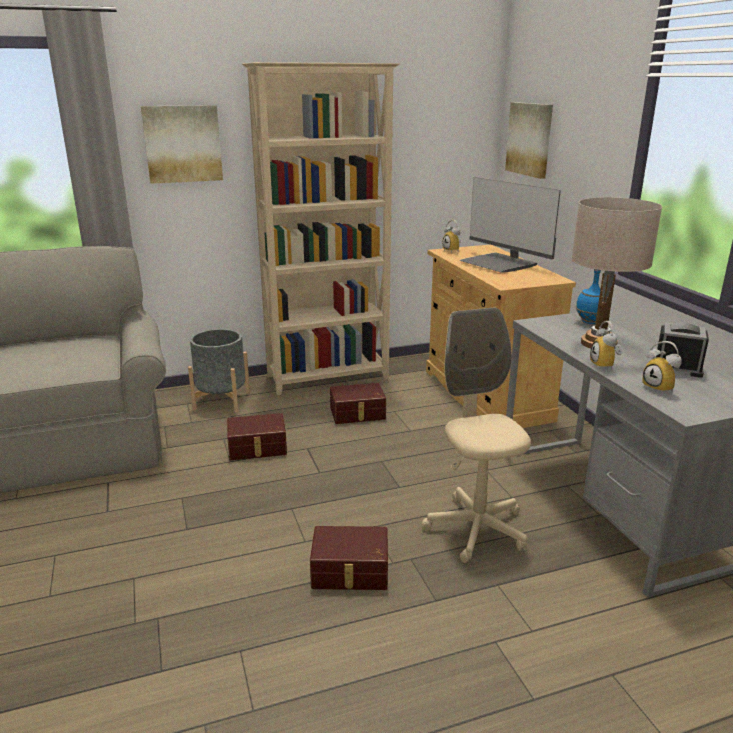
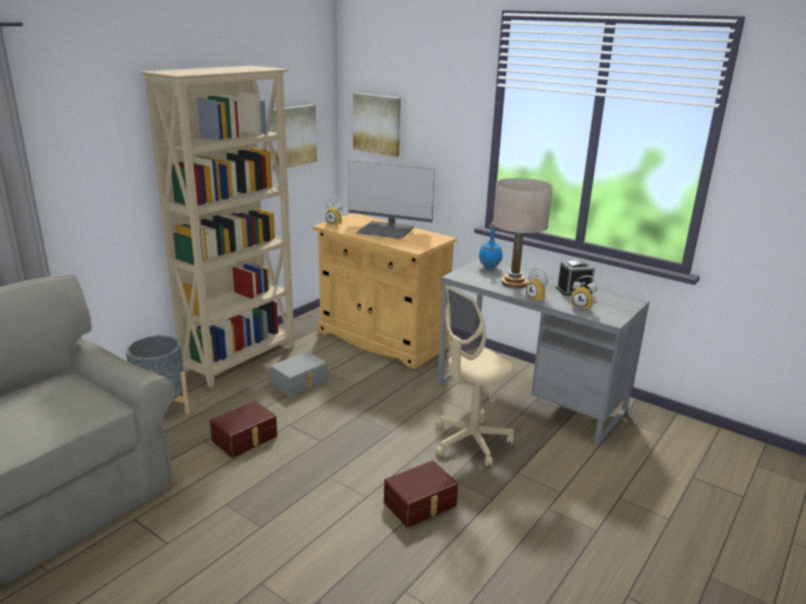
camera: 35 degrees left, 0 degrees up
(182, 144) = (86, 156): picture -> picture (292, 136)
(358, 414) = (300, 383): brown storage box -> grey storage box
(476, 529) = (471, 442): beige office chair -> beige office chair turned 75 degrees counterclockwise

